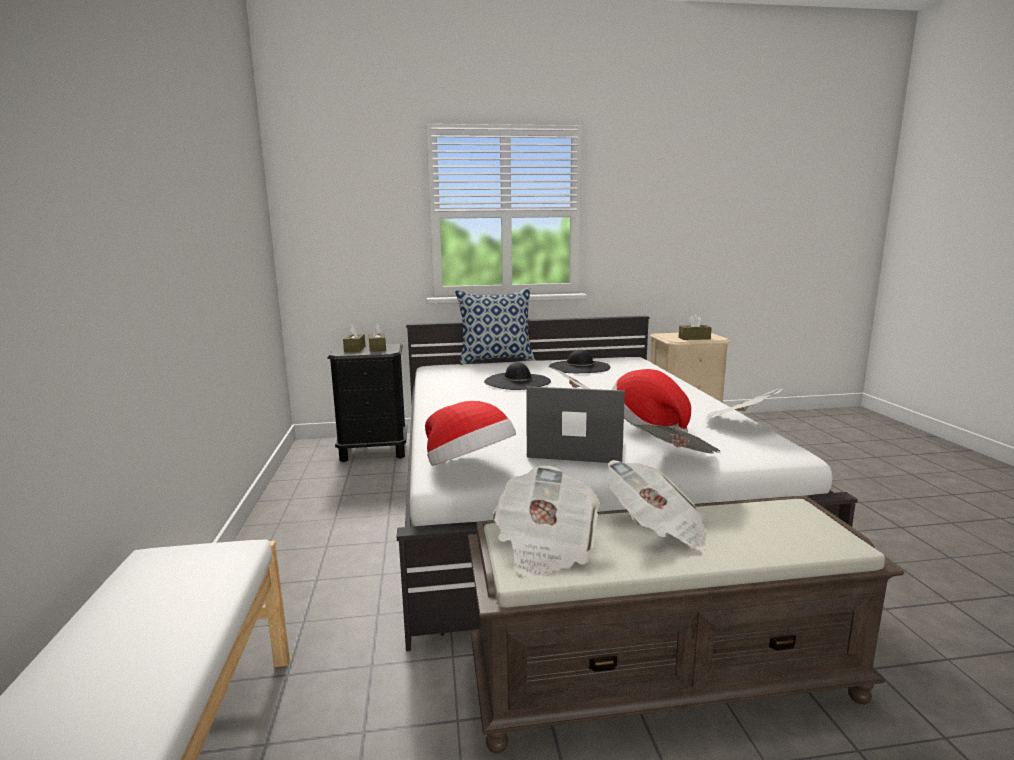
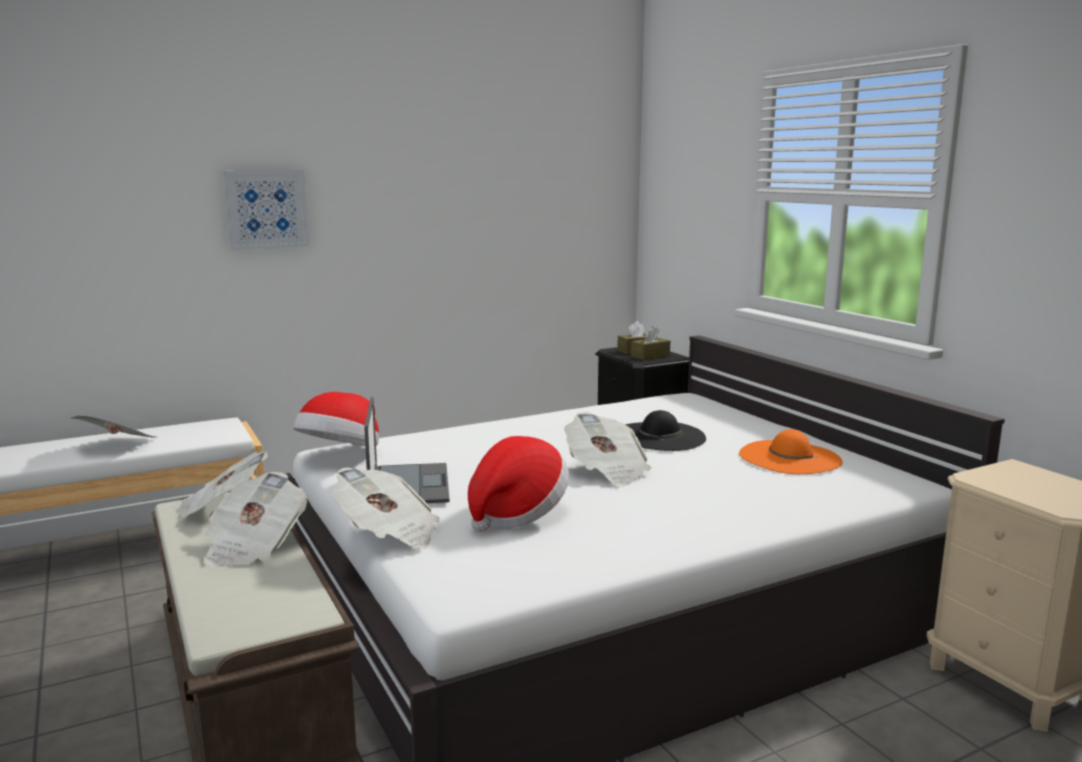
camera: 70 degrees right, 0 degrees up
(100, 218) = (266, 209): none -> picture
(496, 360) = (767, 415): pillow -> none
(579, 367) = (789, 457): black hat -> orange hat
(694, 338) = (1023, 490): brown tissue box -> none
(737, 424) = (567, 567): newspaper -> newspaper (119, 446)

